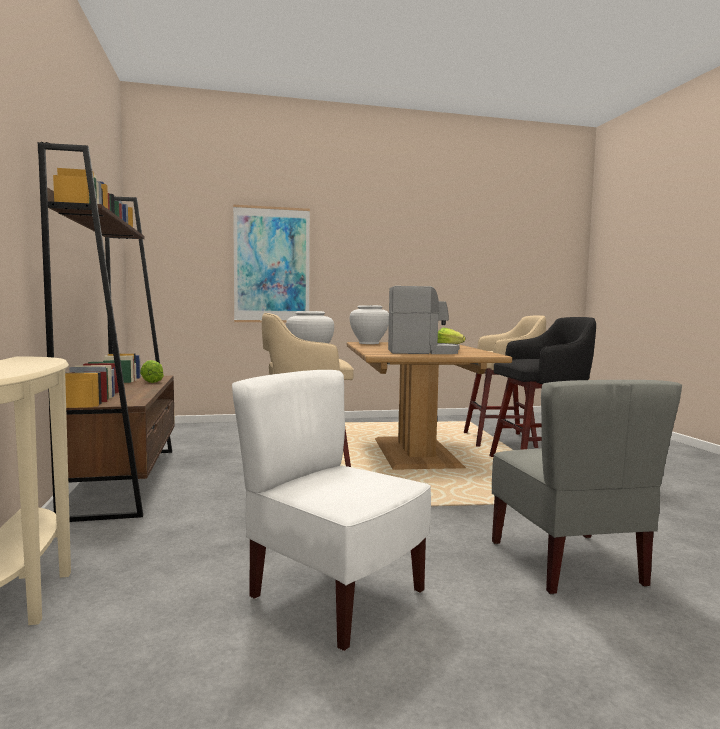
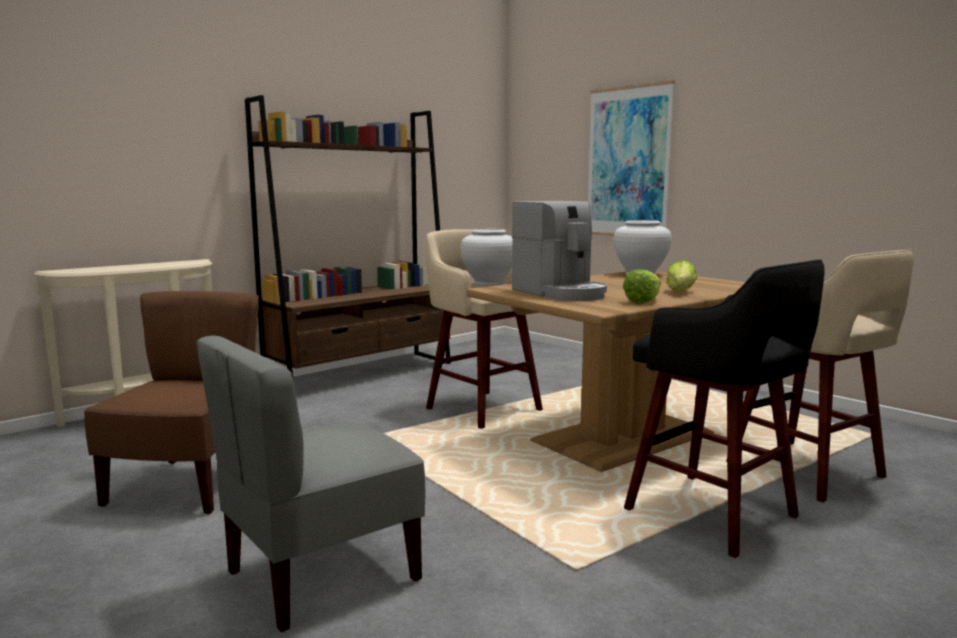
camera: 60 degrees right, 5 degrees up
(153, 381) = (407, 290): lettuce -> lettuce (646, 301)
(334, 596) = (186, 485): white chair -> brown chair

